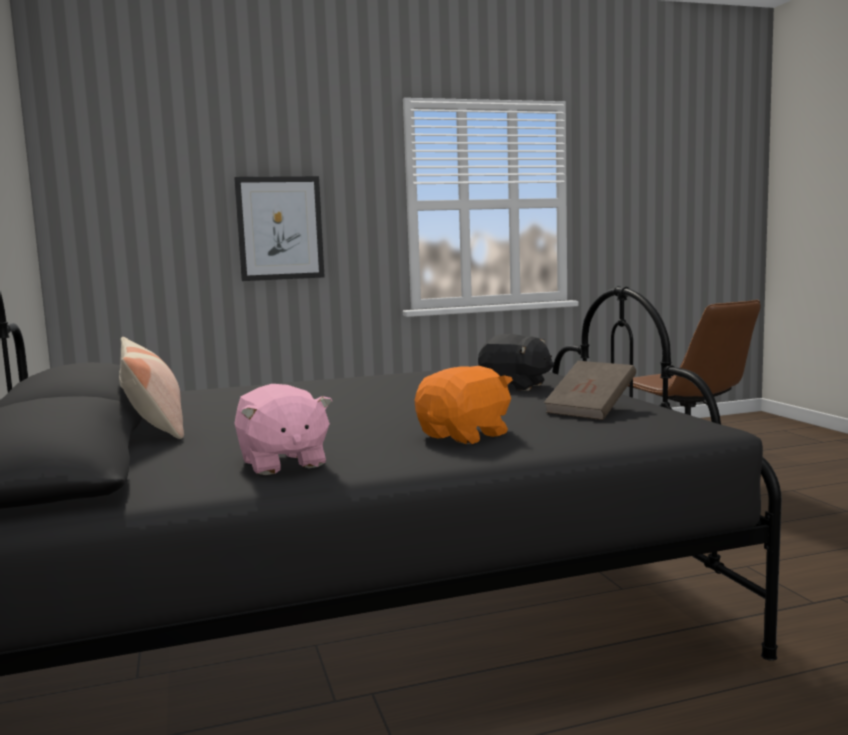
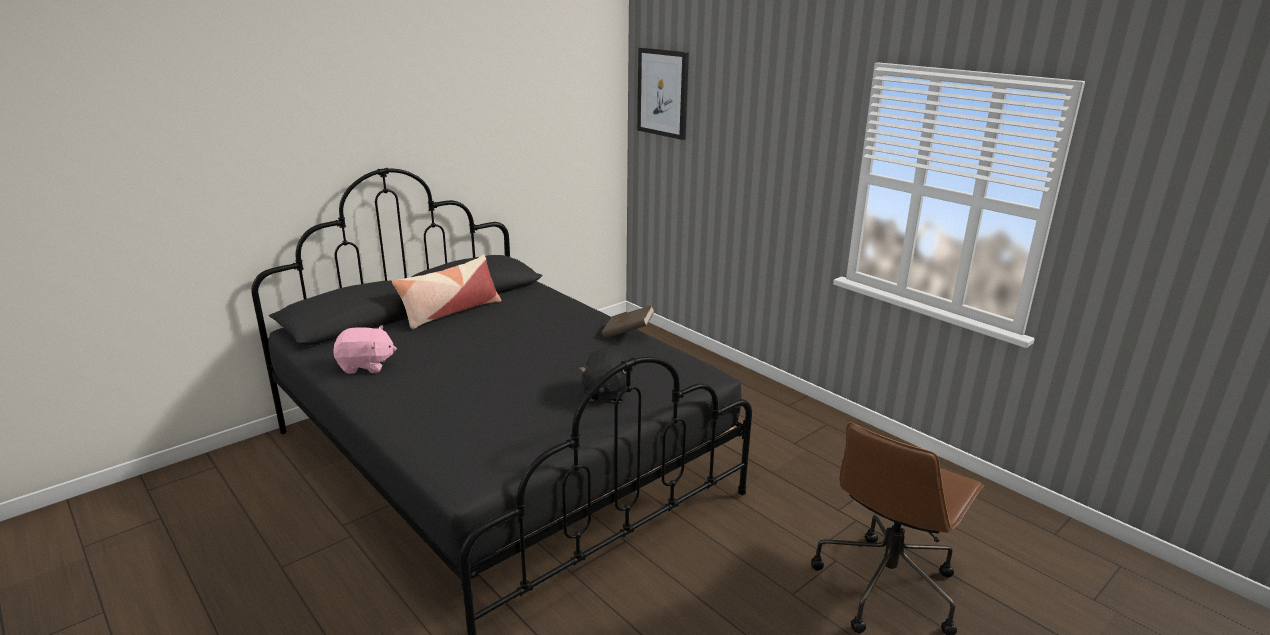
camera: 65 degrees right, 15 degrees up
(280, 228) = (755, 172): picture -> picture (663, 93)
(282, 463) = (366, 366): pink plush toy -> pink plush toy turned 135 degrees counterclockwise
(466, 436) = (431, 402): orange plush toy -> none
(590, 410) = (517, 434): brown book -> brown book (628, 333)

